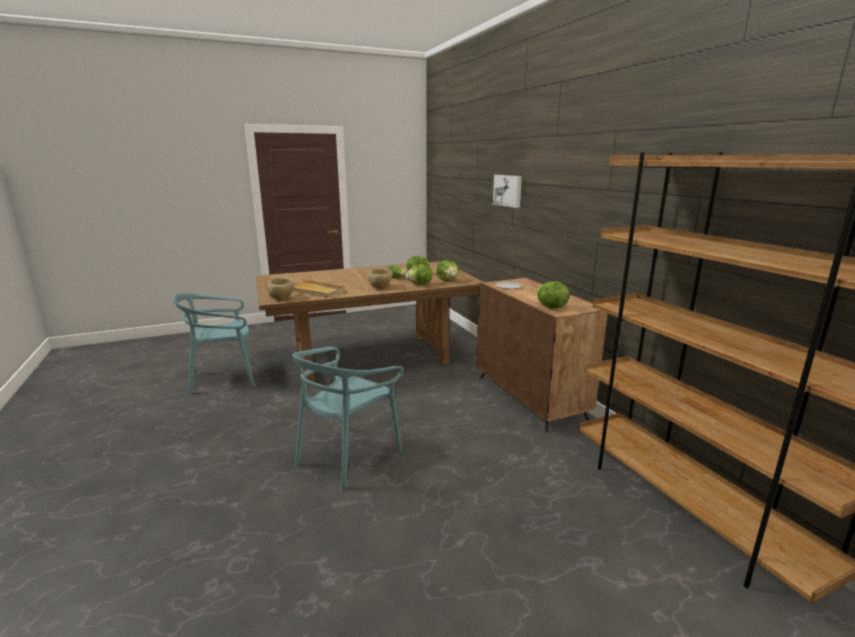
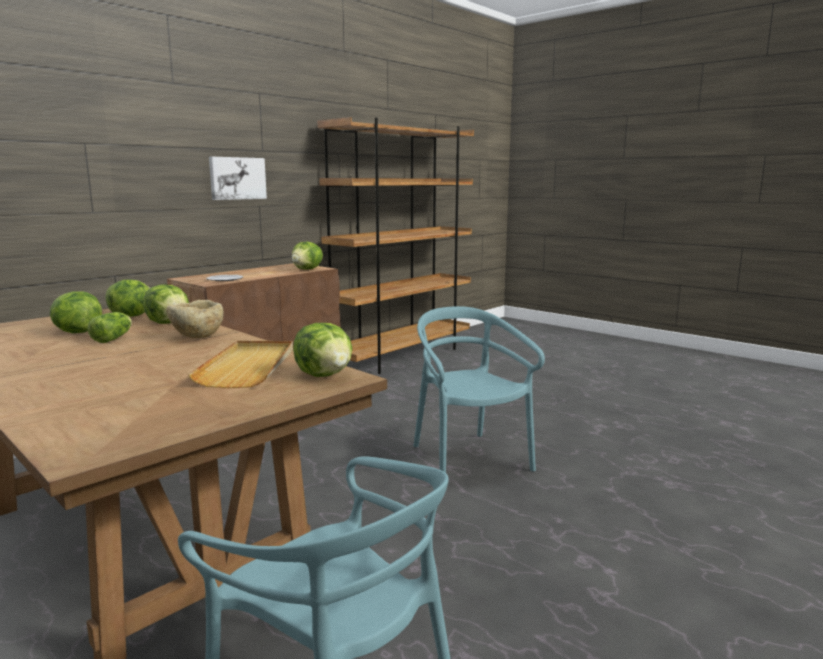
camera: 115 degrees left, 5 degrees down
(282, 298) = (325, 375): beige bowl -> lettuce
(348, 456) = (468, 460): turquoise chair -> turquoise chair turned 120 degrees counterclockwise
(508, 190) = (75, 157): picture -> picture (237, 178)

